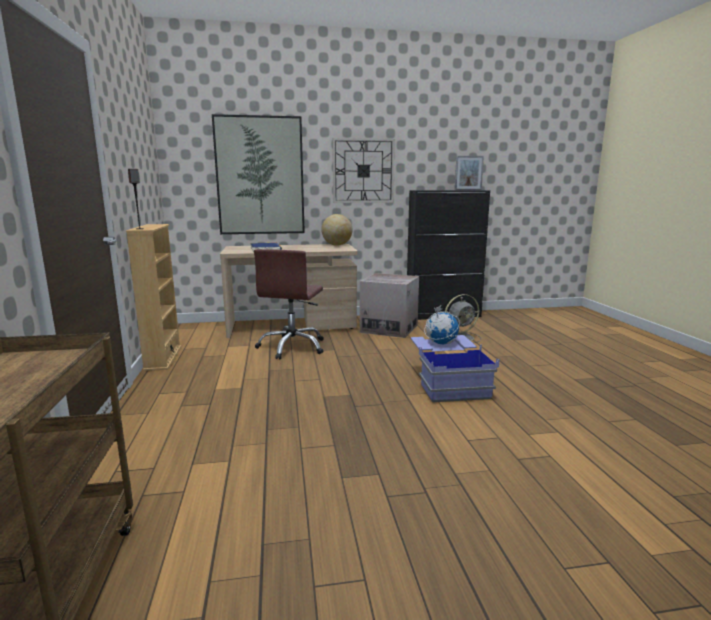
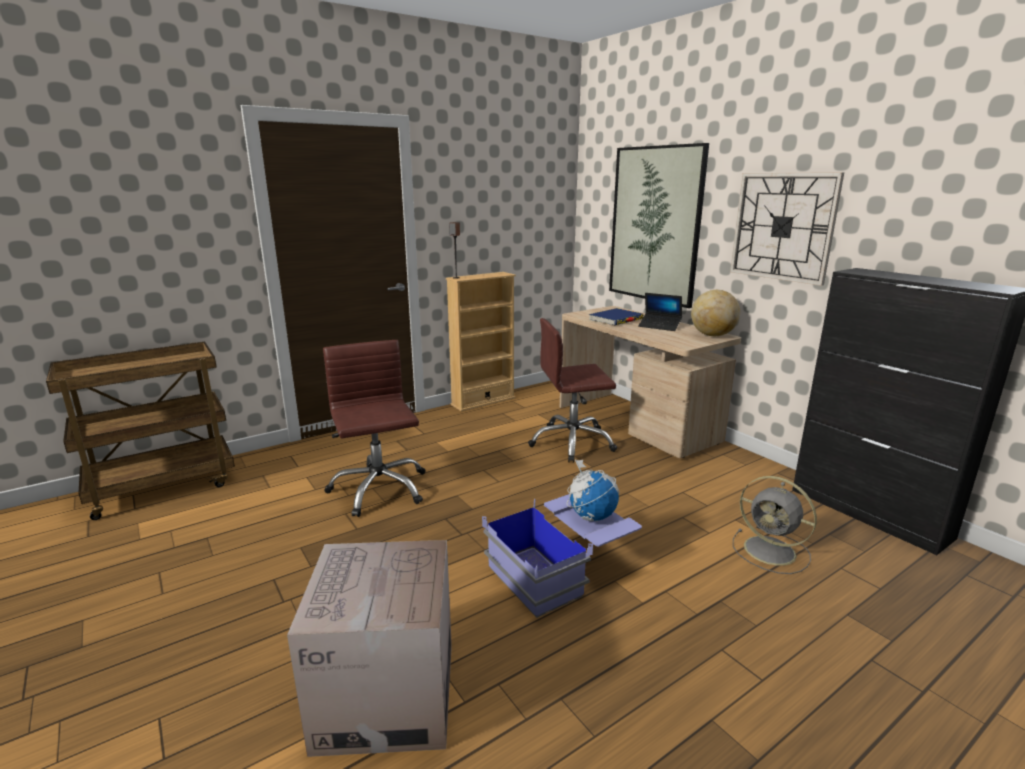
camera: 65 degrees right, 5 degrees up
(273, 426) = (378, 489): none -> brown office chair
(300, 247) = (659, 326): none -> laptop
(389, 328) = (721, 482): cardboard box -> cardboard box (386, 695)
(468, 190) = (957, 285): picture frame -> none

